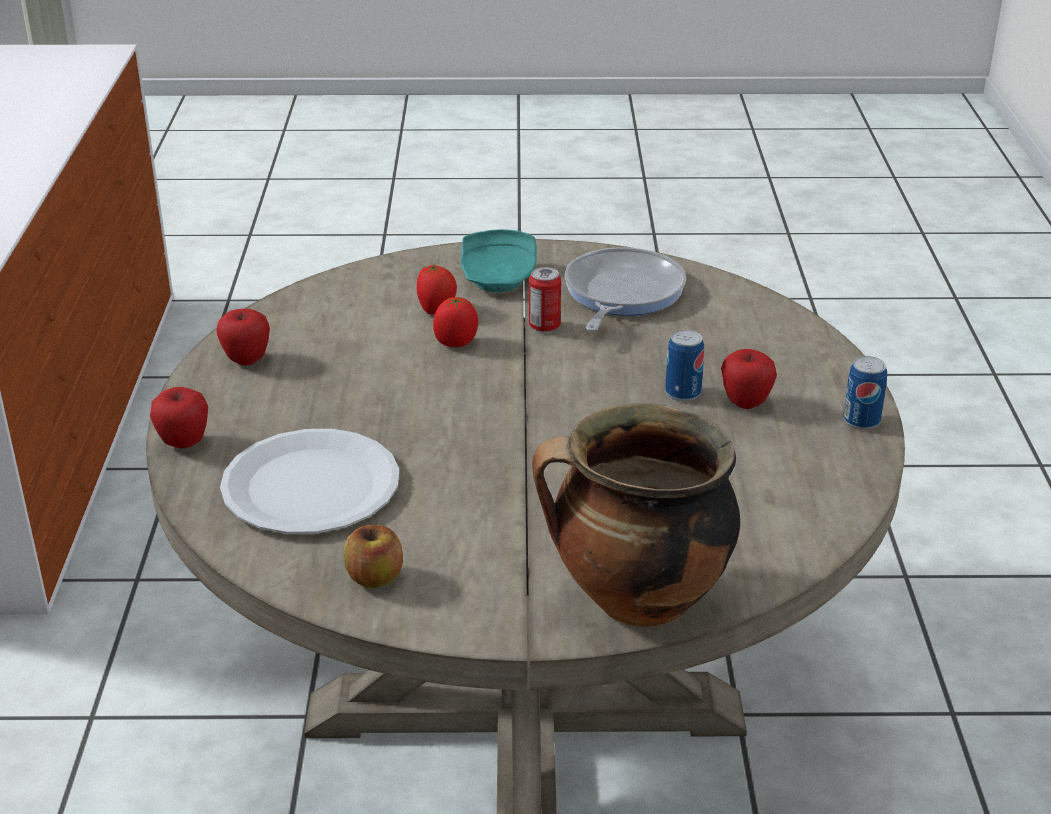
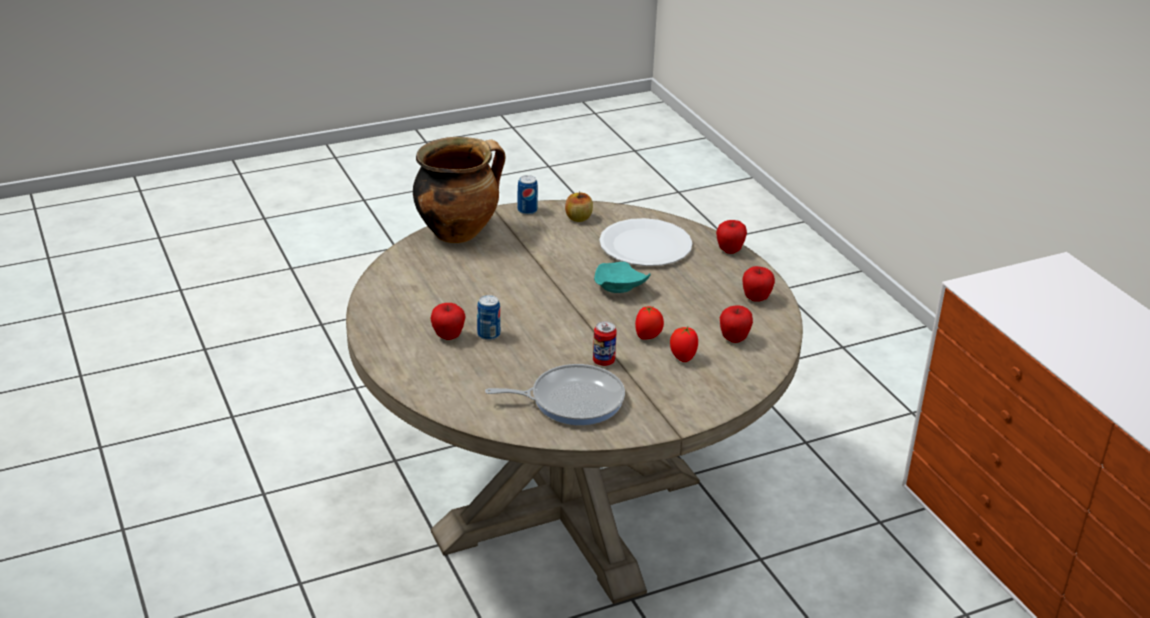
camera: 155 degrees right, 0 degrees up
(344, 317) = (734, 339): none -> apple
(499, 277) = (666, 394): turquoise plate -> turquoise plate (618, 287)
(621, 294) = (571, 400): frying pan -> frying pan turned 90 degrees counterclockwise
(861, 421) = (375, 340): can -> can (527, 210)

